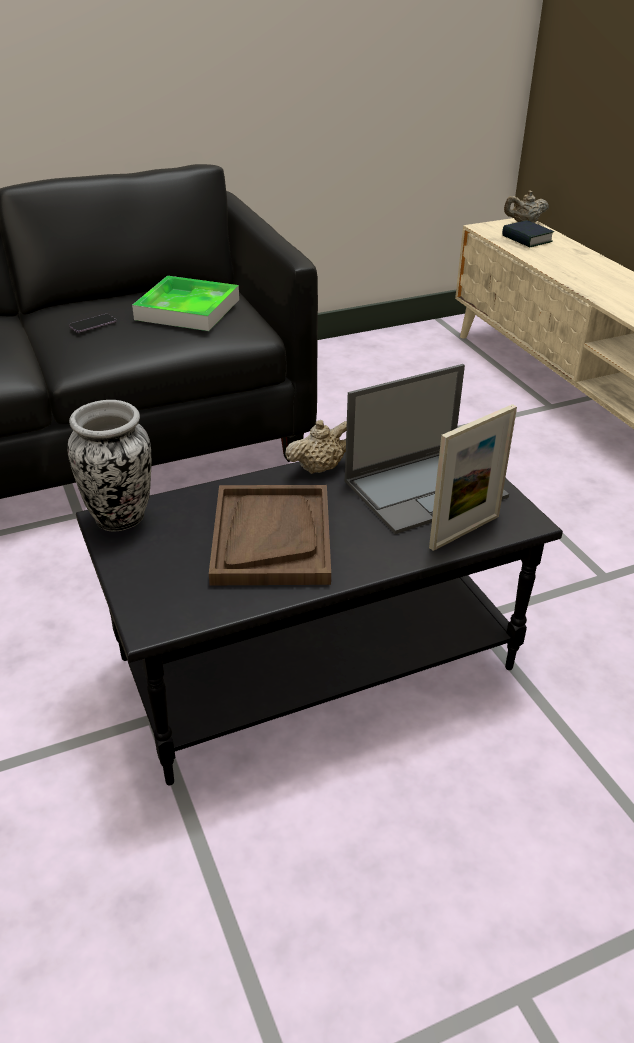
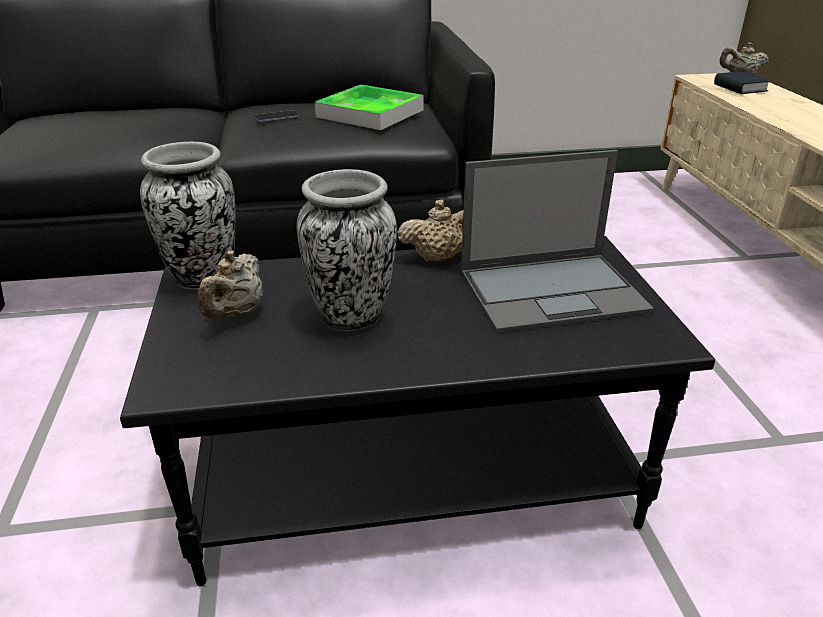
camera: 15 degrees right, 5 degrees down
(171, 549) = (236, 314): none -> beige teapot
(271, 537) = (351, 317): brown tray -> vase
(464, 532) = (584, 342): picture frame -> none

